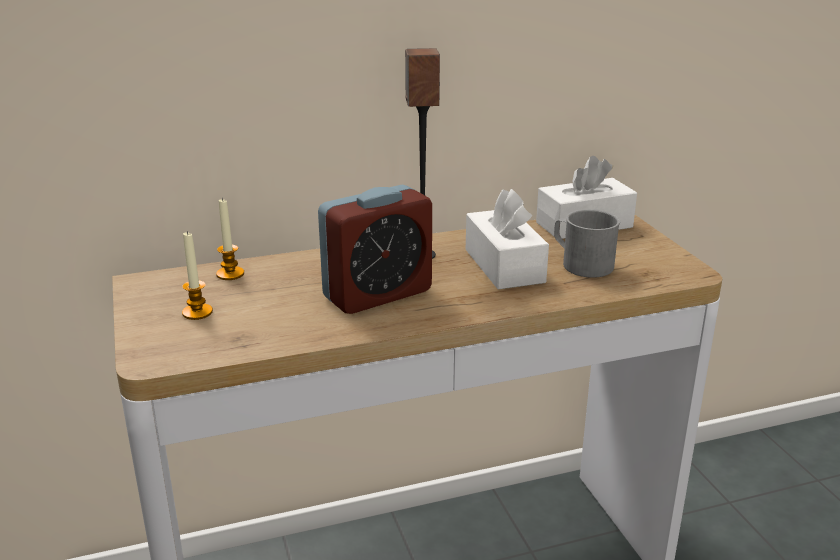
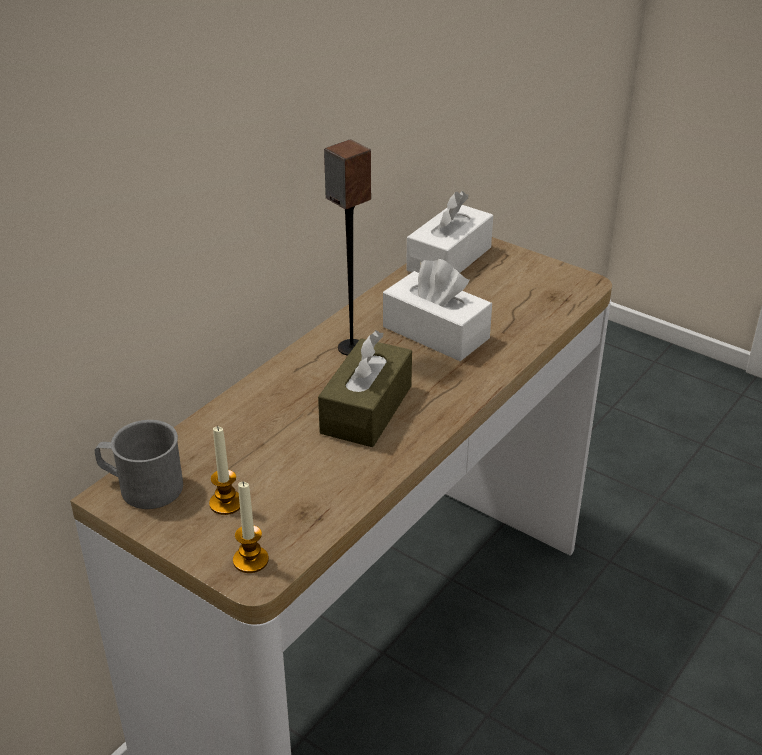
camera: 35 degrees left, 10 degrees up
(230, 274) = (197, 445): candle -> candle (250, 560)
(377, 294) = (366, 409): alarm clock -> brown tissue box
(581, 263) = (493, 305): grey mug -> grey mug (142, 487)

